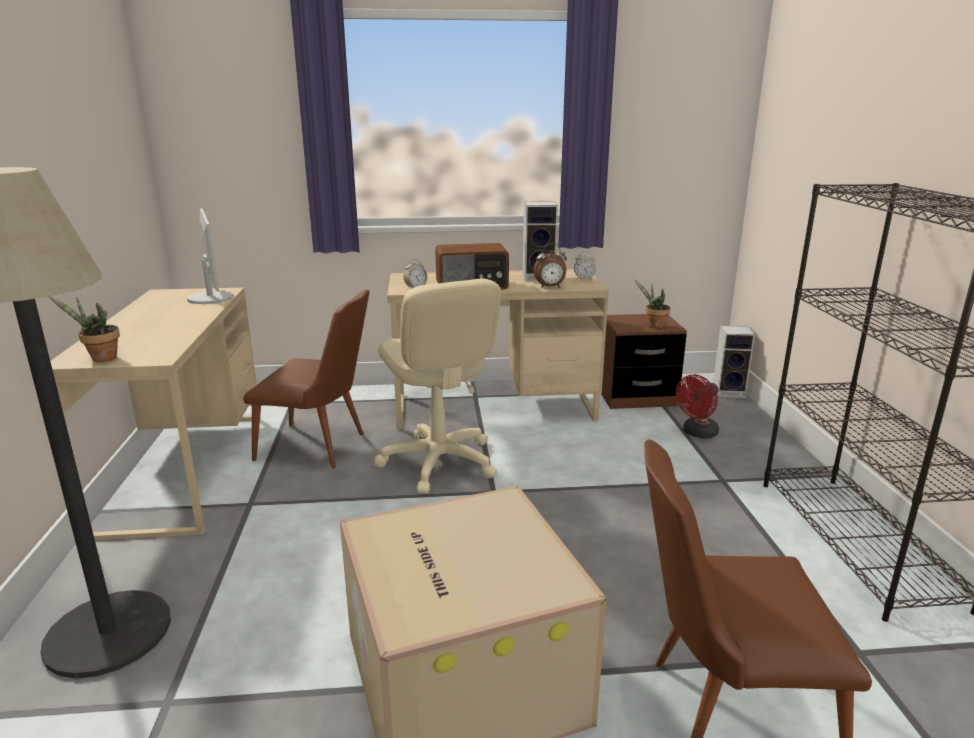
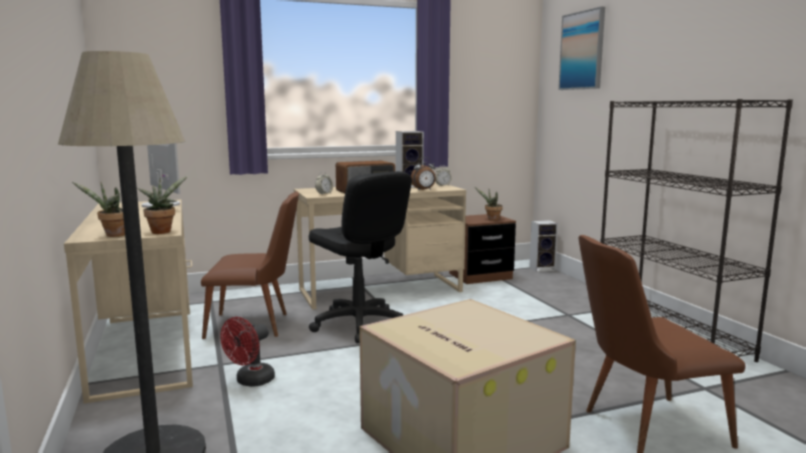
camera: 15 degrees left, 10 degrees down
(158, 355) = (162, 231): none -> potted plant
(438, 462) = (359, 324): beige office chair -> black office chair
(697, 433) = (535, 292): red fan -> red fan (251, 381)
(813, 85) = (582, 50): none -> picture

